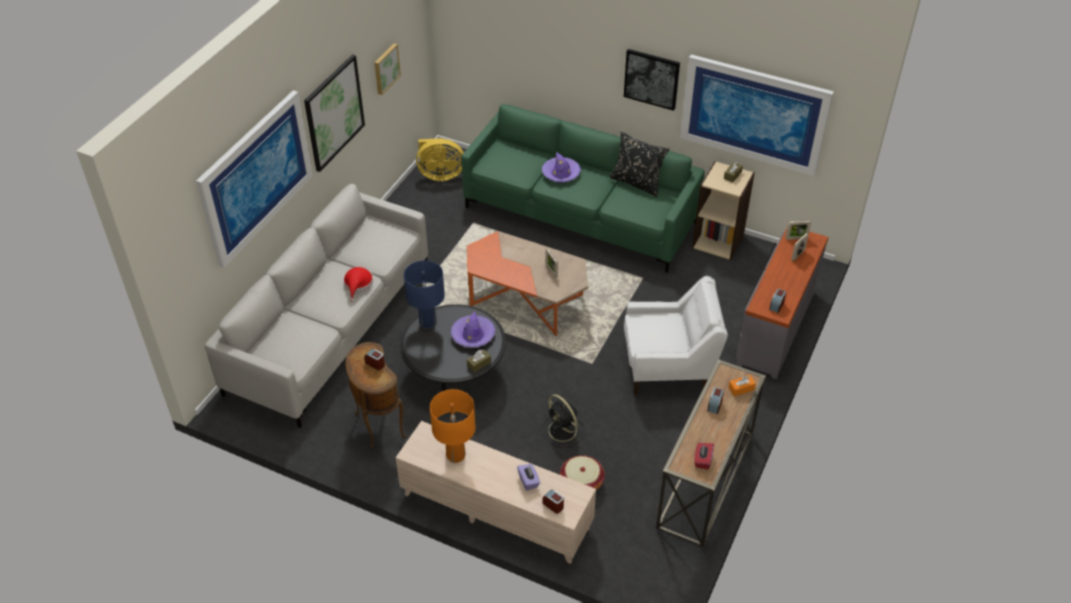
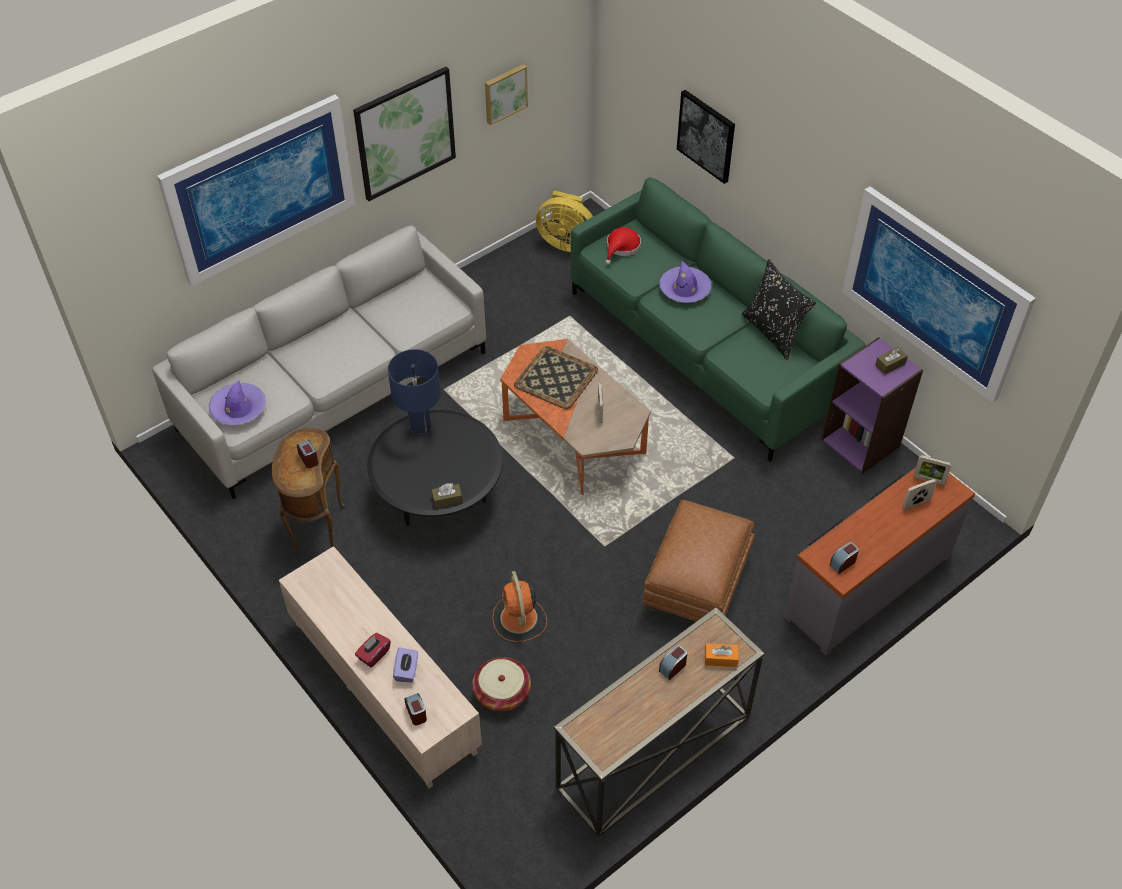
camera: 25 degrees right, 5 degrees up
(358, 284) = (363, 352): red hat -> red hat (622, 247)
(455, 455) = (345, 604): orange table lamp -> none
(473, 335) = (462, 461): purple hat -> purple hat (238, 409)
(506, 258) = (556, 377): none -> tray
(563, 431) = (519, 619): black fan -> orange fan
(651, 79) = (821, 203): picture -> picture (706, 136)
(668, 367) = (696, 586): white armchair -> brown ottoman
(702, 460) = (611, 733): red tissue box -> red tissue box (374, 655)
(718, 241) = (861, 442): beige bookcase -> purple bookcase

